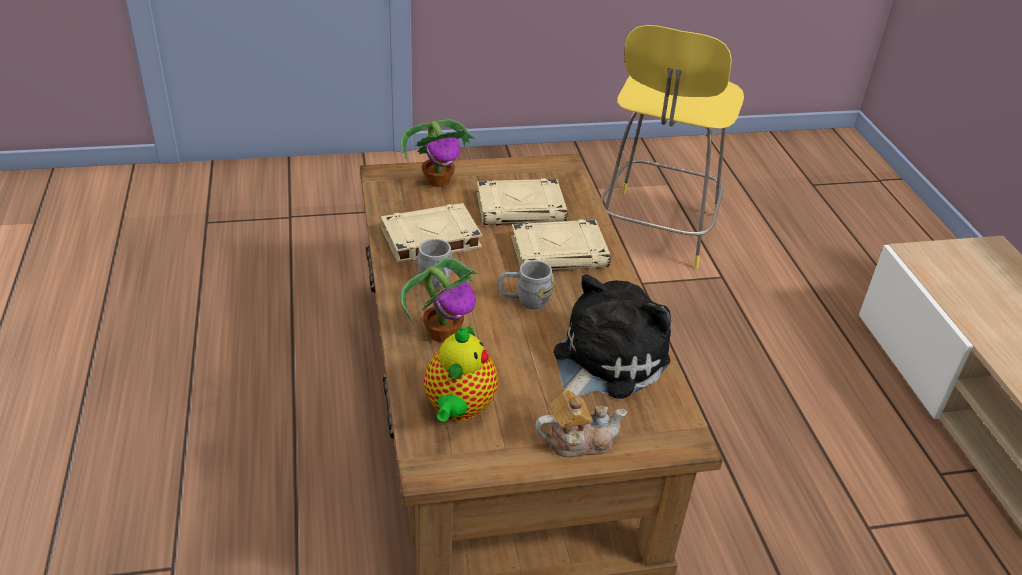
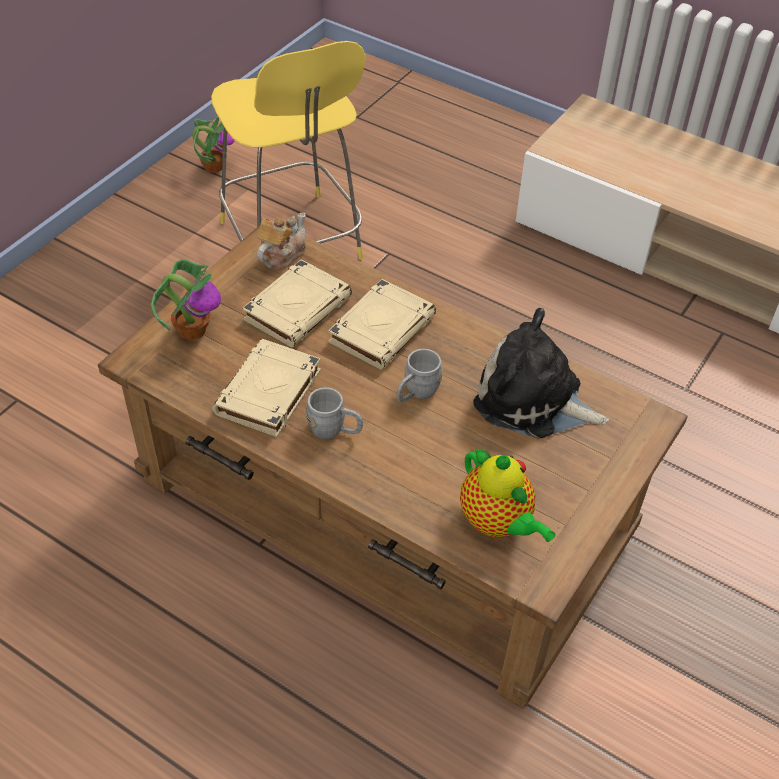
camera: 45 degrees left, 10 degrees up
(443, 332) = (399, 469): potted plant -> potted plant (213, 166)
(578, 441) = (598, 478): teapot -> teapot (281, 254)
(604, 361) = (533, 400): plush toy -> plush toy turned 60 degrees counterclockwise

